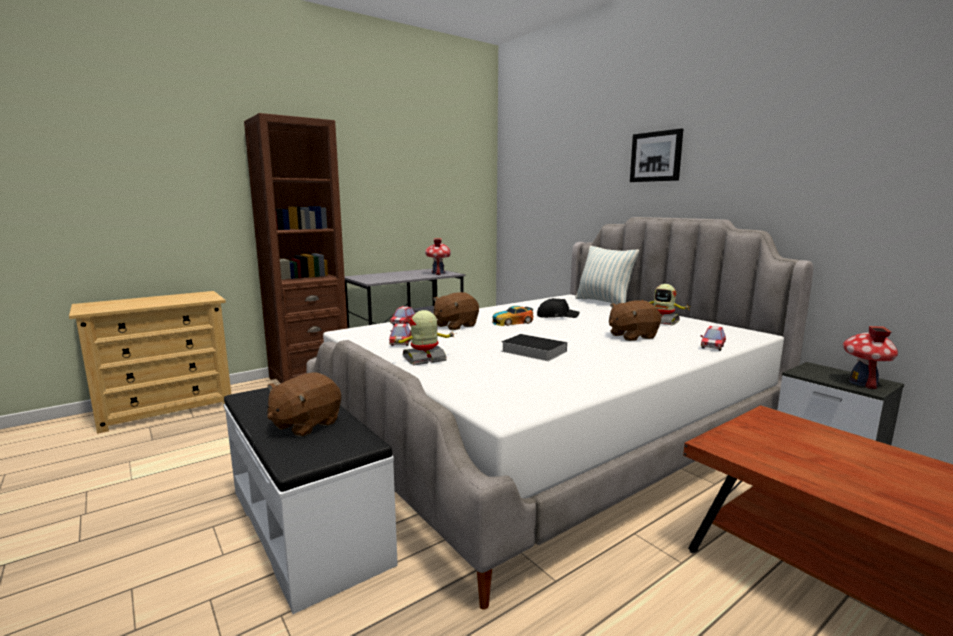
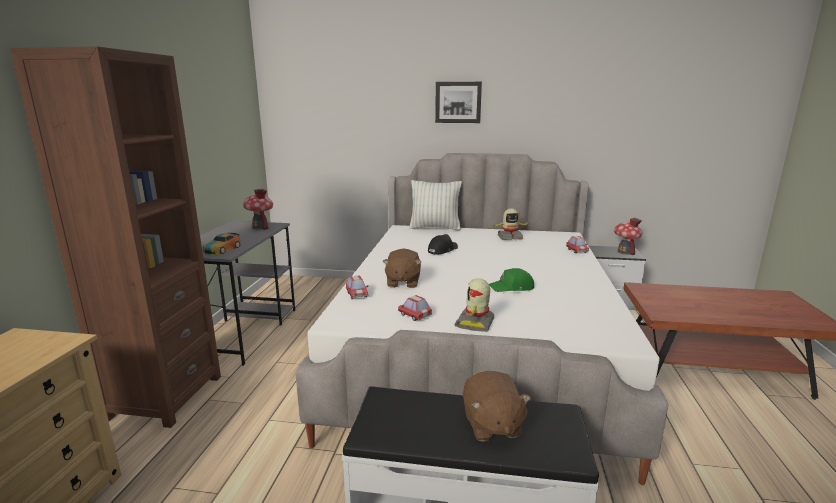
camera: 45 degrees left, 5 degrees up
(512, 322) = (431, 265): toy car -> toy car (222, 249)
(531, 351) = (512, 288): book -> green cap
(632, 336) = (526, 255): brown plush toy -> none

